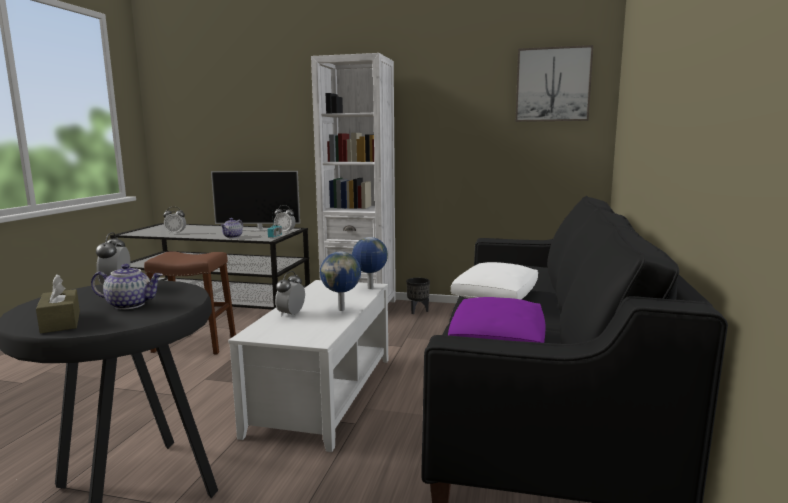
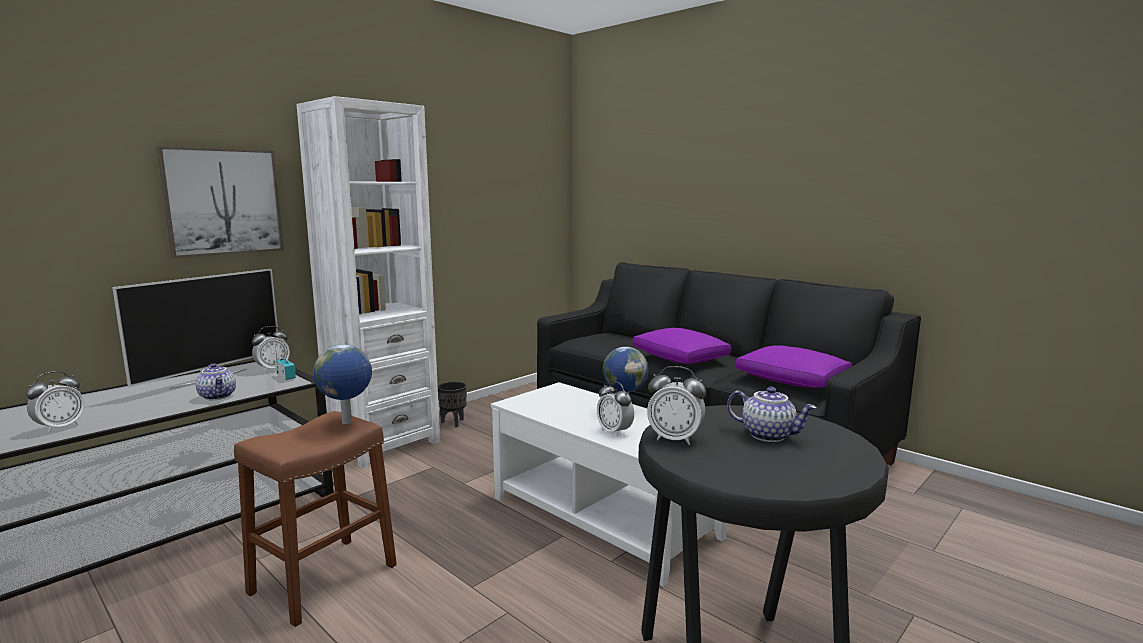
camera: 60 degrees left, 0 degrees up
(60, 322) = (825, 466): brown tissue box -> none
(130, 304) = (768, 435): teapot -> teapot turned 90 degrees clockwise
(370, 288) = (566, 390): globe -> globe (347, 422)
(495, 296) = (680, 358): white pillow -> purple pillow
(553, 84) = (530, 156): picture -> picture (223, 202)

